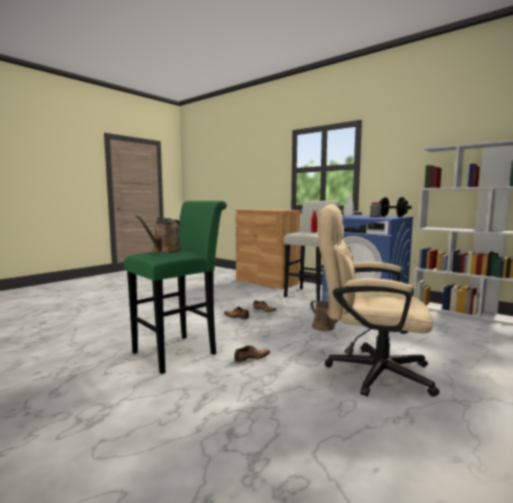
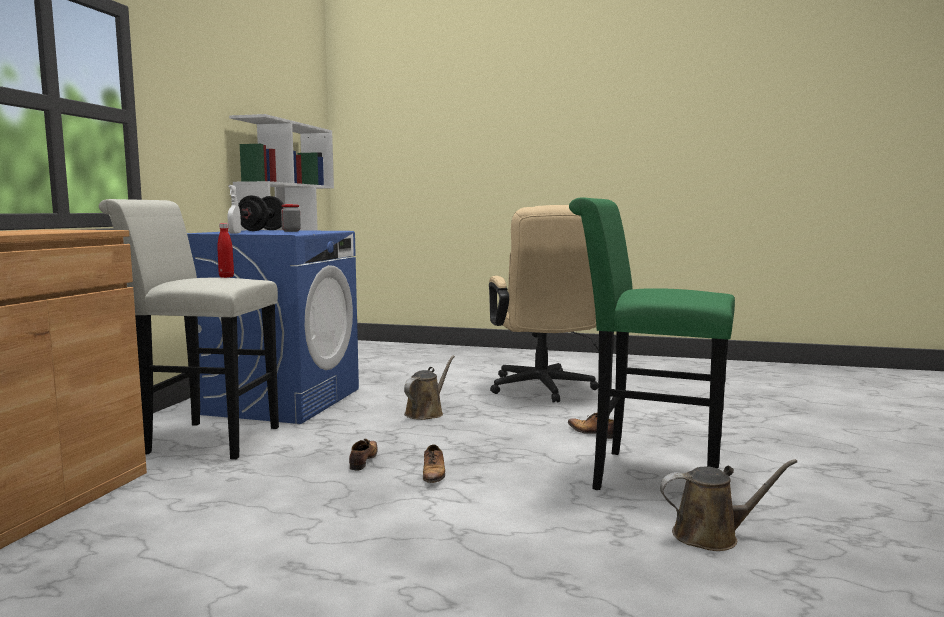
camera: 115 degrees left, 0 degrees up
(165, 251) = (676, 290): brown watering can -> brown watering can (712, 535)

